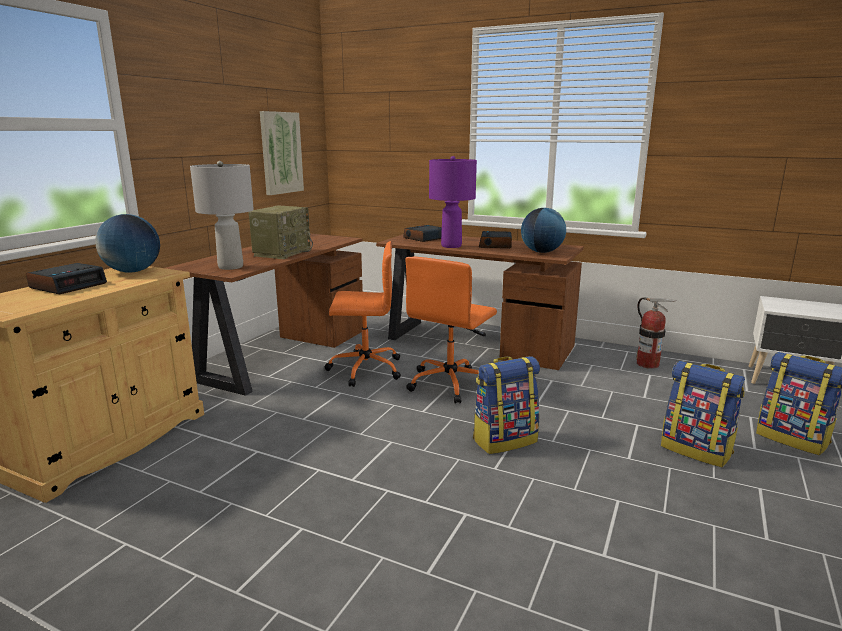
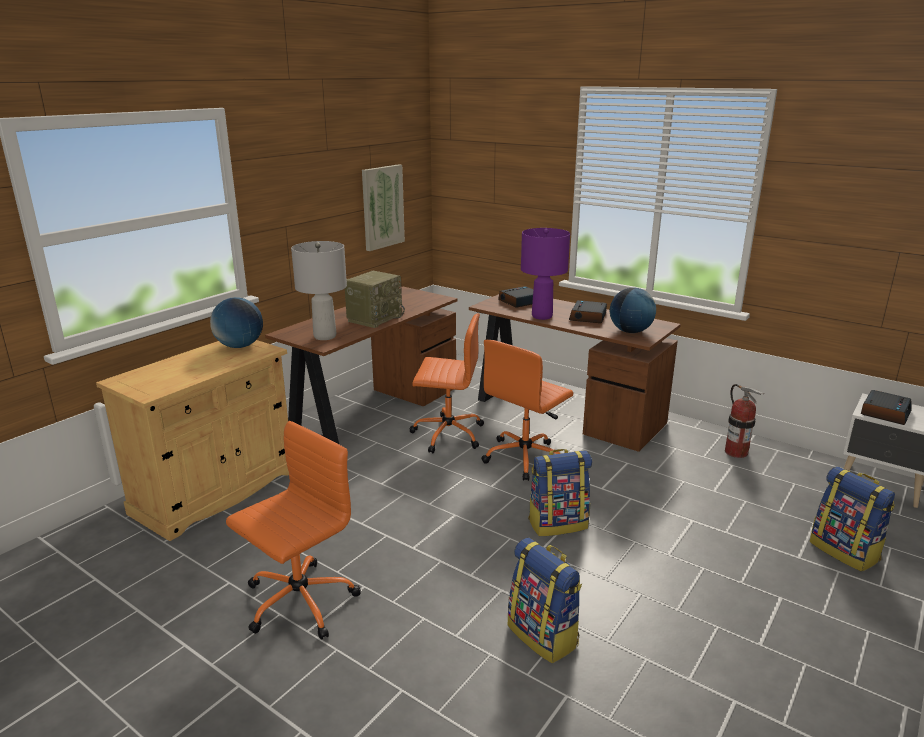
camera: 10 degrees right, 5 degrees up
(69, 285) = (189, 362): alarm clock -> alarm clock (884, 412)
(220, 557) = (298, 602): none -> orange office chair
(696, 450) = (739, 553): backpack -> backpack (544, 635)

